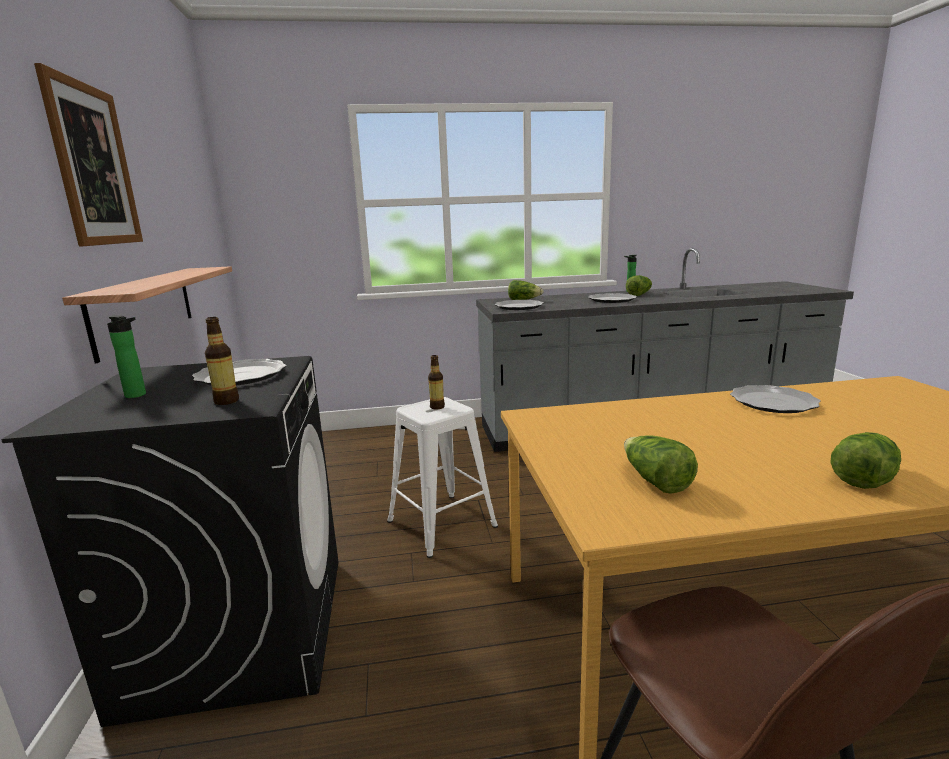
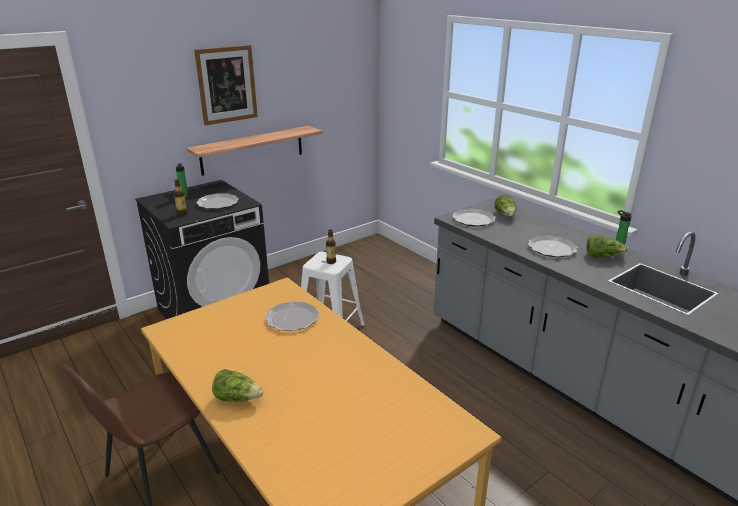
camera: 60 degrees right, 10 degrees up
(655, 481) = (209, 335): lettuce -> none
(773, 402) = (363, 367): plate -> plate (292, 318)

